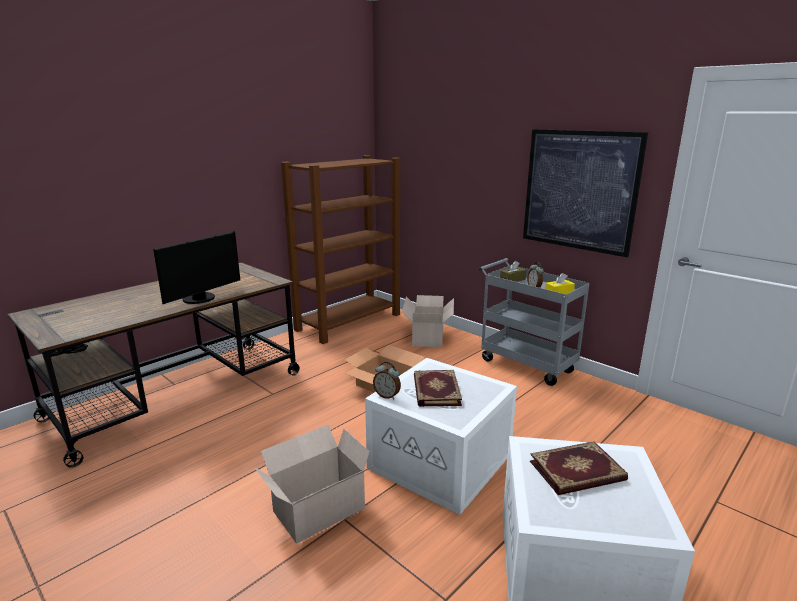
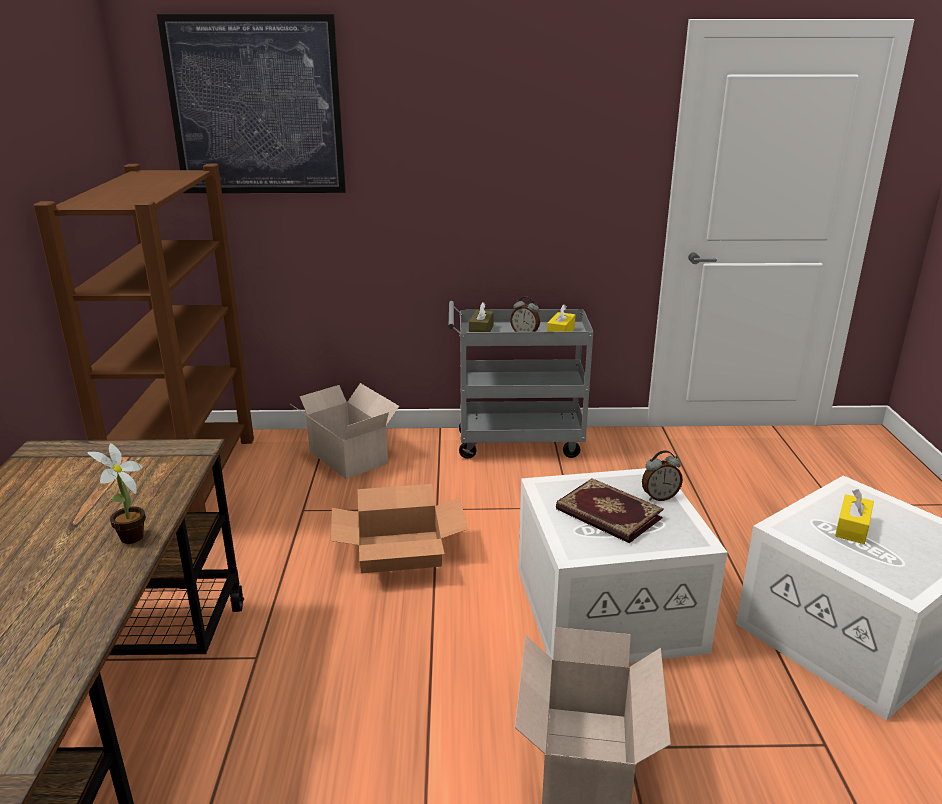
camera: 45 degrees left, 5 degrees up
(201, 299) = (129, 540): monitor -> potted plant
(387, 396) = (575, 550): alarm clock -> alarm clock (659, 497)
(577, 472) = (852, 527): book -> yellow tissue box
(579, 190) = (553, 187): picture -> picture (256, 107)

